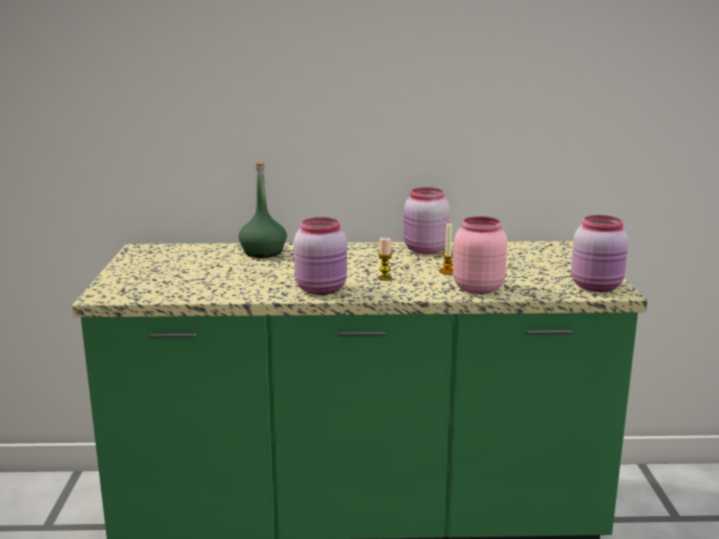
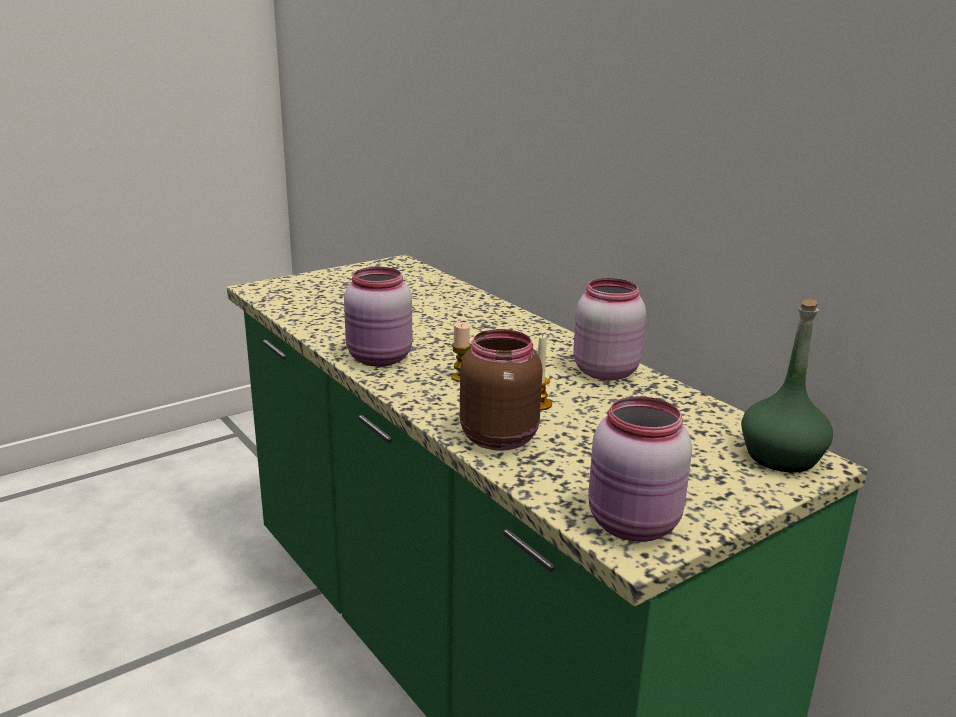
camera: 55 degrees right, 5 degrees up
(263, 253) = (460, 304): green bottle -> green bottle (781, 457)
(477, 288) = (499, 437): pink jar -> brown jar

